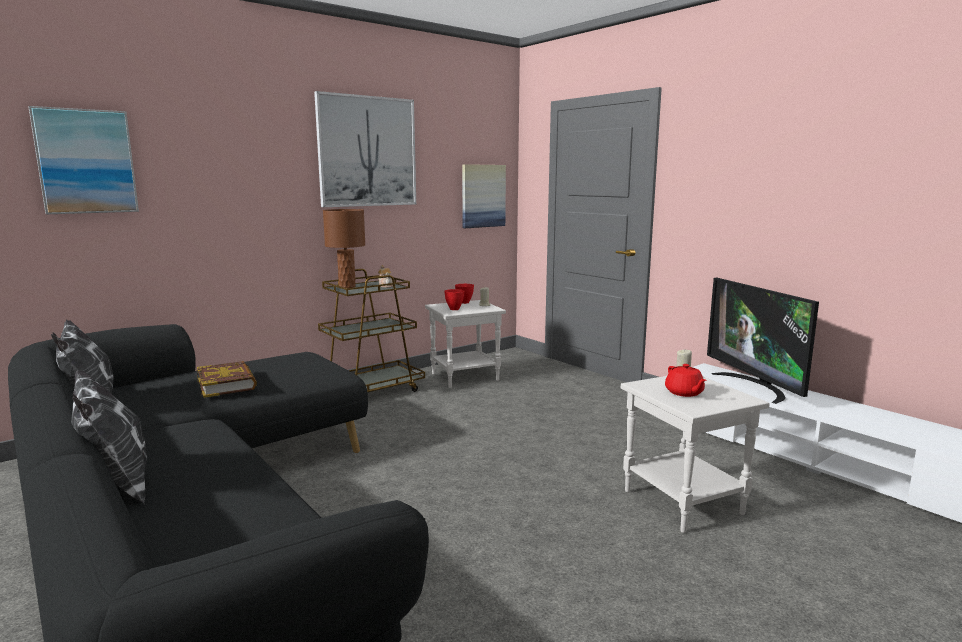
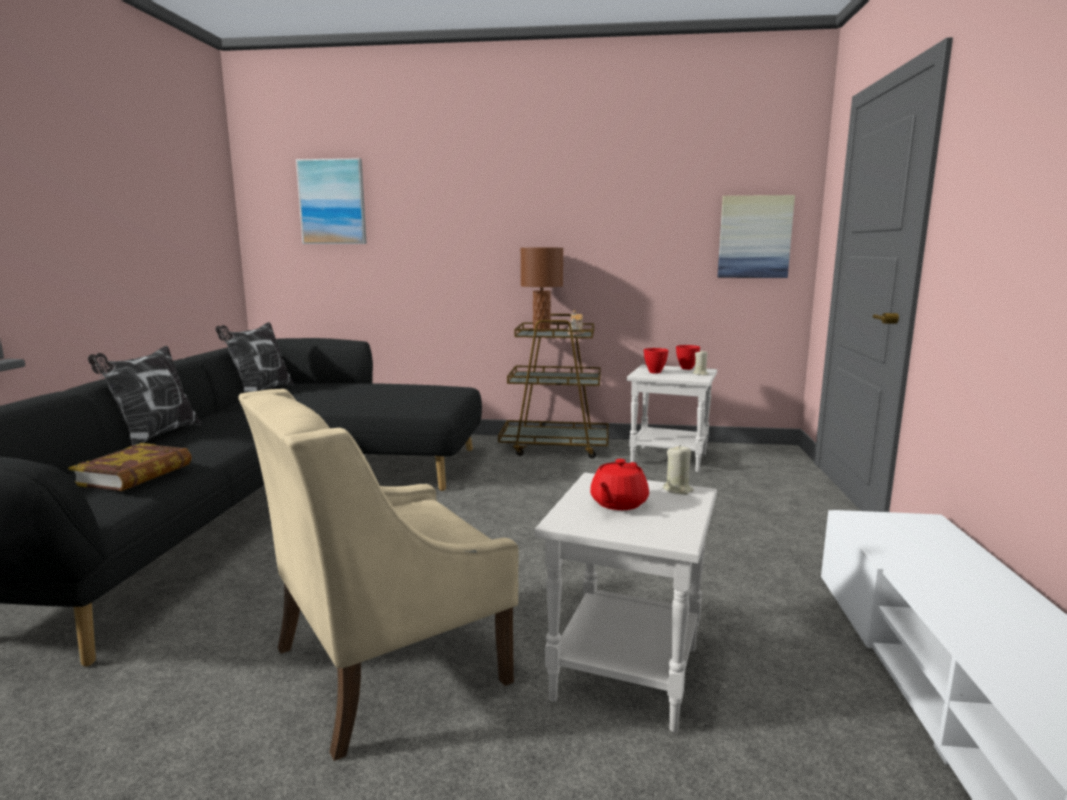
camera: 45 degrees right, 0 degrees up
(227, 384) = (347, 394): book -> book (135, 474)
(367, 152) = (589, 184): picture -> none
(581, 568) = (386, 665): none -> beige armchair
(755, 386) = (951, 569): television -> none

